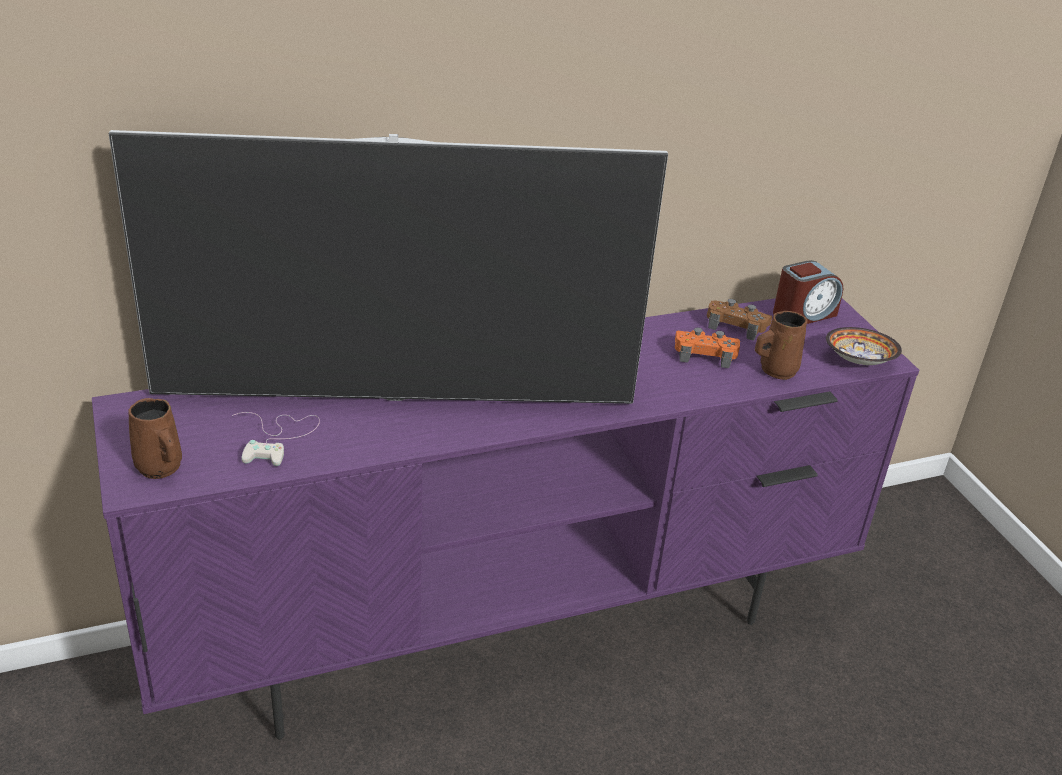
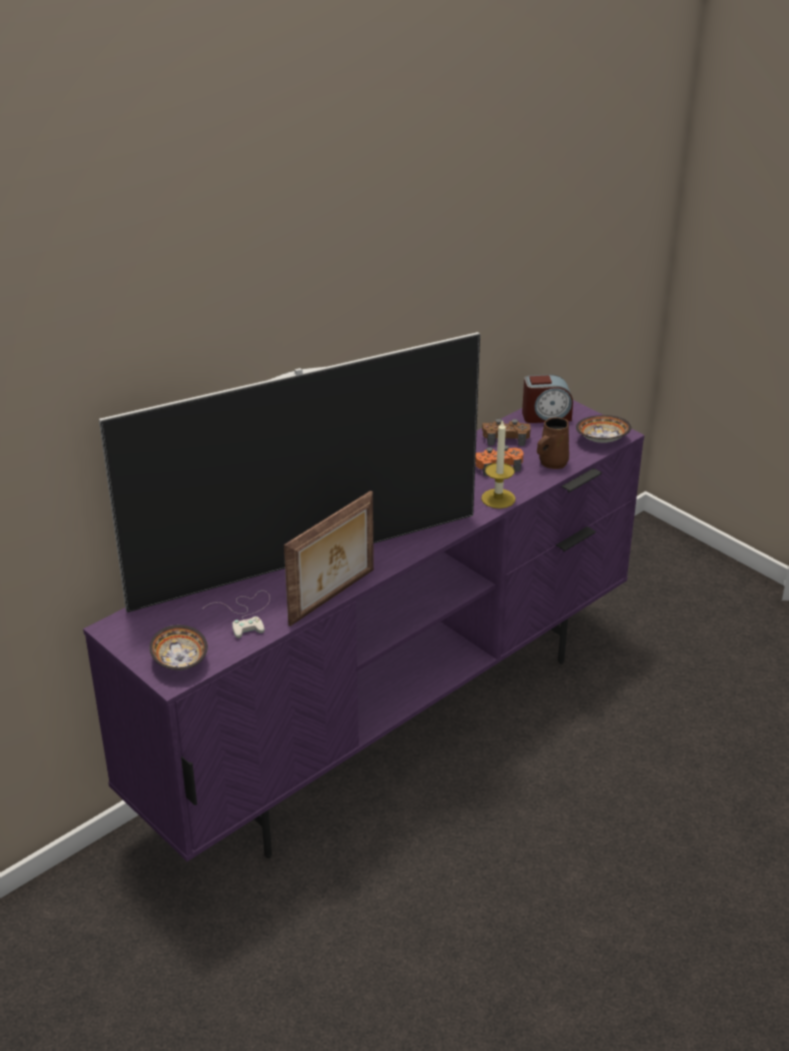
camera: 20 degrees left, 0 degrees up
(160, 468) = (181, 660): brown mug -> bowl
(393, 450) = (333, 597): none -> picture frame
(679, 392) = (498, 498): none -> candle
(803, 314) = (546, 416): alarm clock -> alarm clock turned 45 degrees clockwise

